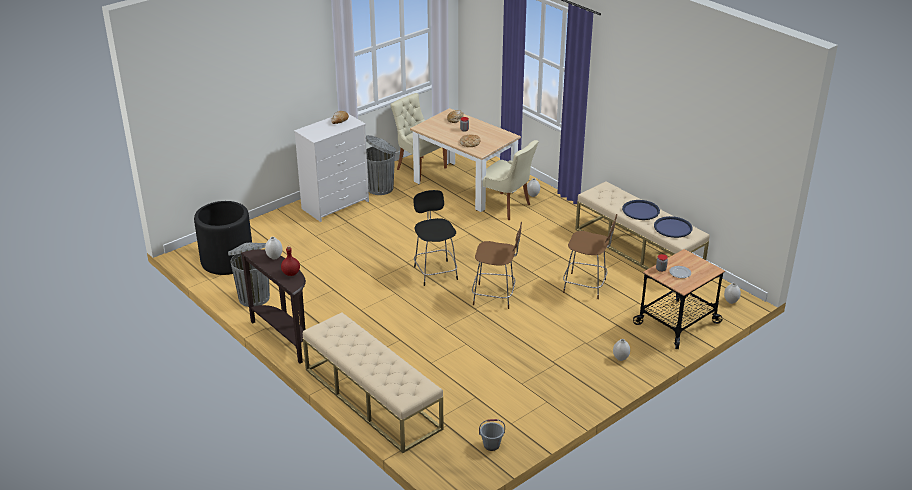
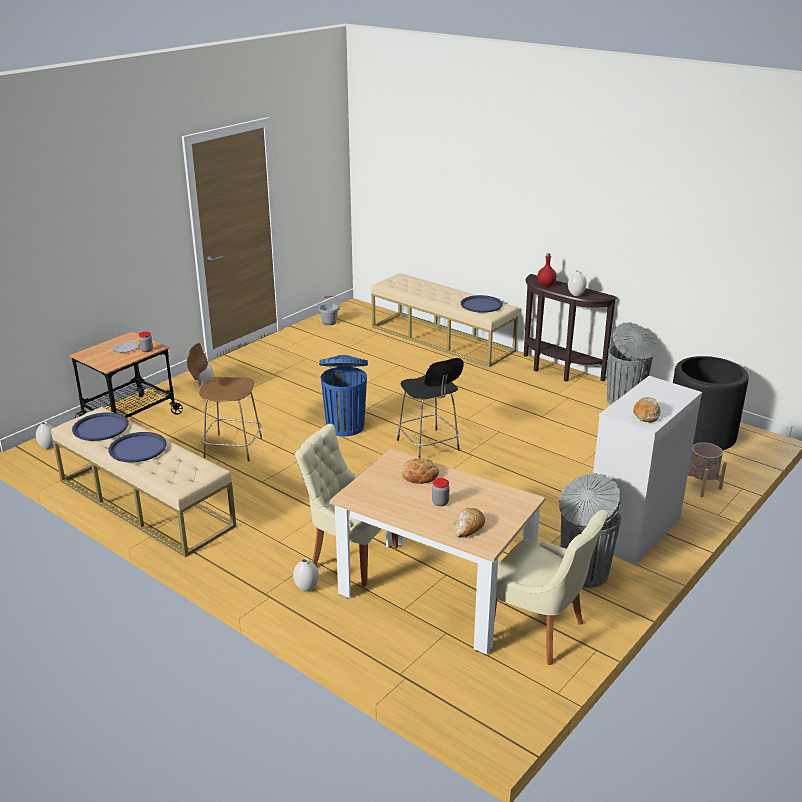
camera: 170 degrees right, 5 degrees down
(268, 225) = (700, 486): none -> beige planter
(339, 333) = (481, 305): none -> blue tray
(495, 296) = (345, 426): brown stool -> blue trash can

